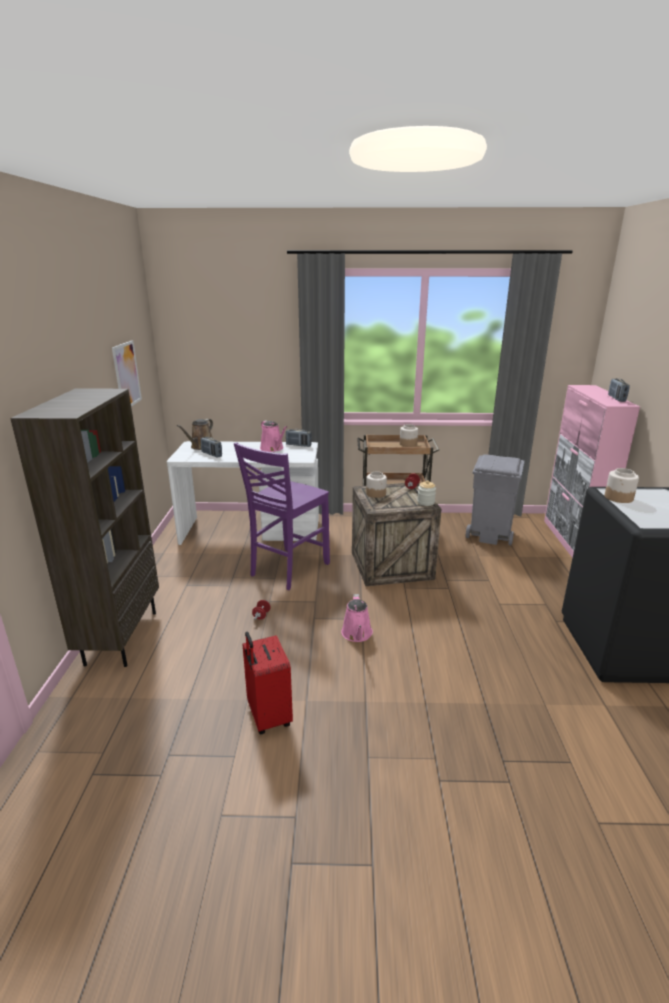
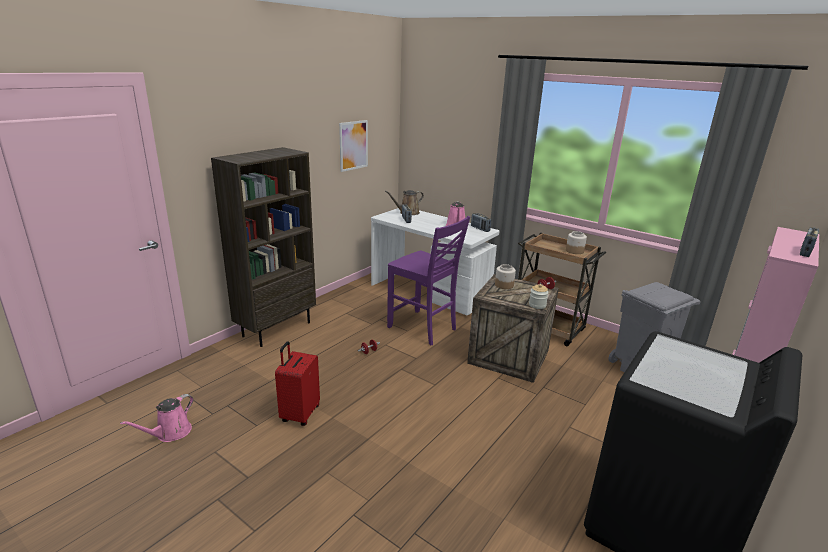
camera: 35 degrees right, 0 degrees up
(287, 569) = (423, 328): purple chair -> purple chair turned 120 degrees counterclockwise
(357, 634) = (418, 393): pink watering can -> pink watering can (170, 433)
(619, 498) = (665, 349): jar -> none

